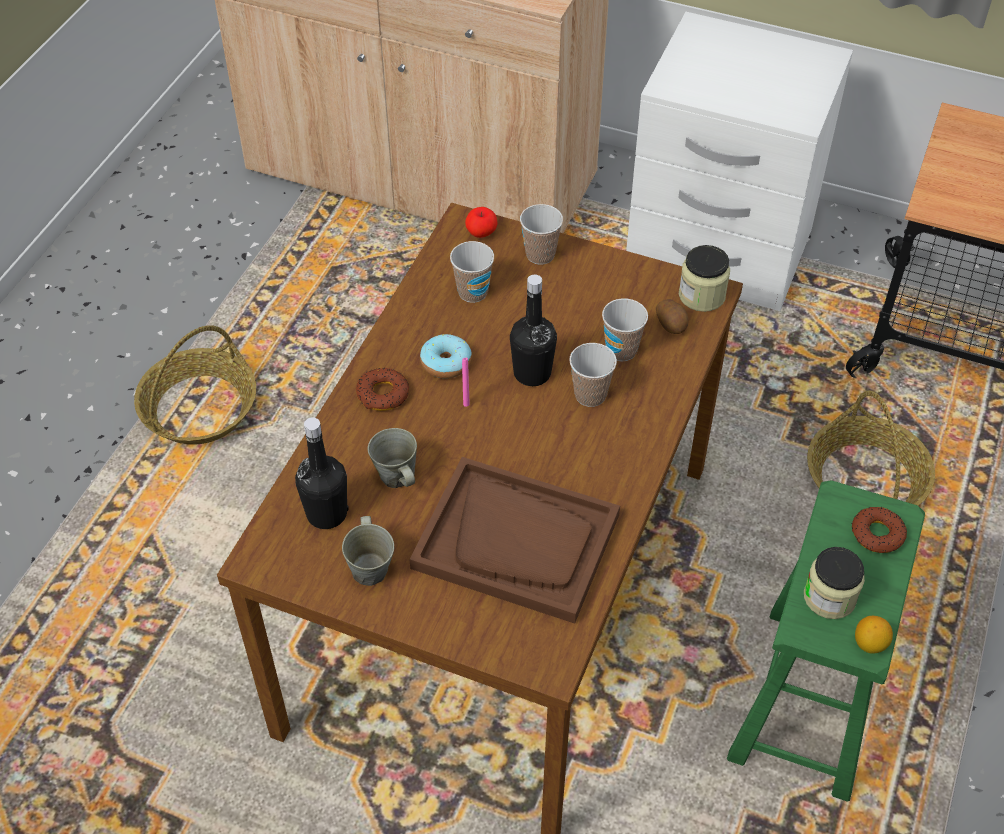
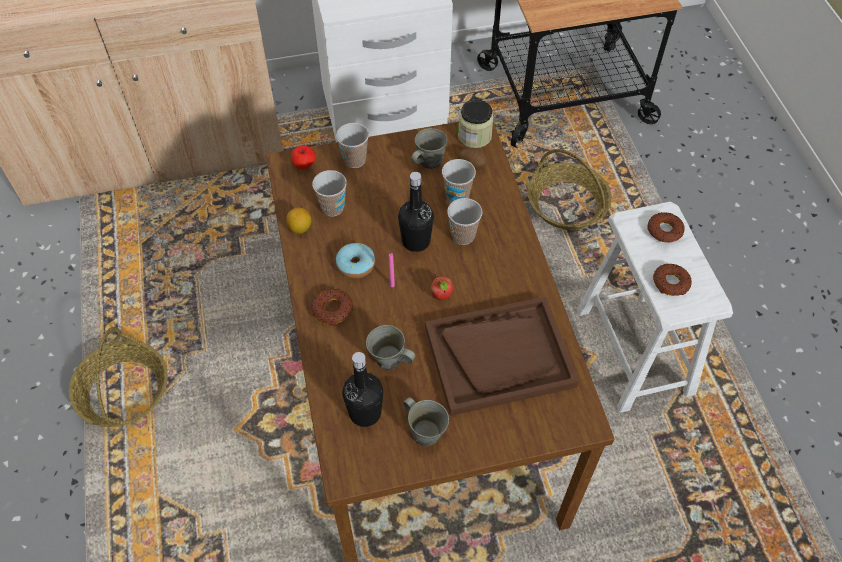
camera: 35 degrees left, 5 degrees up
(510, 445) = (442, 296): none -> apple
(622, 297) = (428, 162): none -> grey mug
(809, 702) = (634, 351): green stool -> white stool
(829, 597) = (671, 283): jar -> donut
(869, 644) = (712, 297): lemon -> lemon (300, 228)

